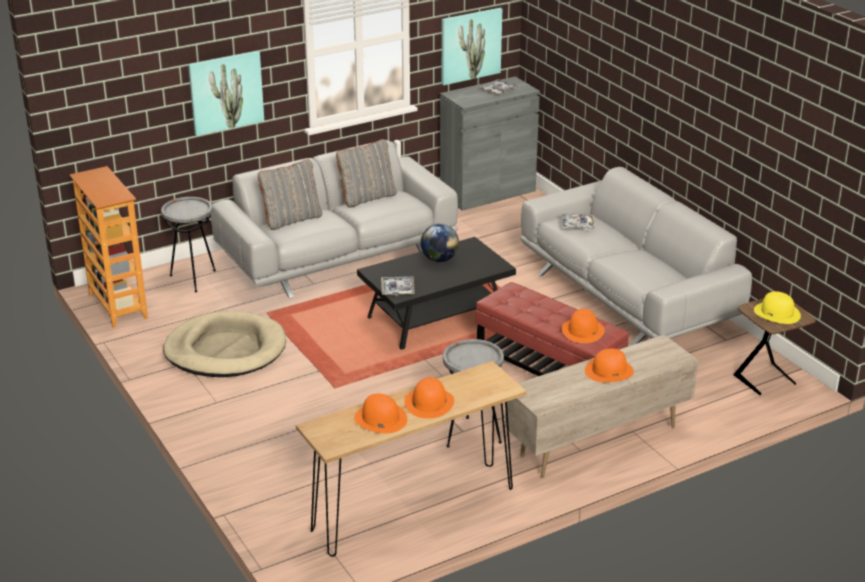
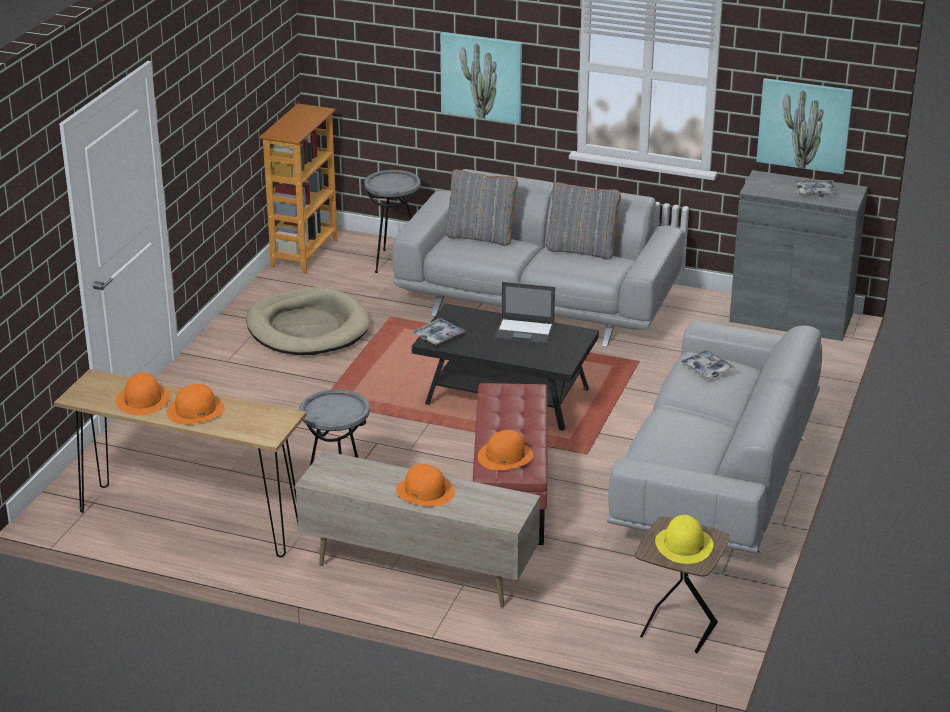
camera: 50 degrees right, 0 degrees up
(439, 259) = (525, 332): globe -> laptop

